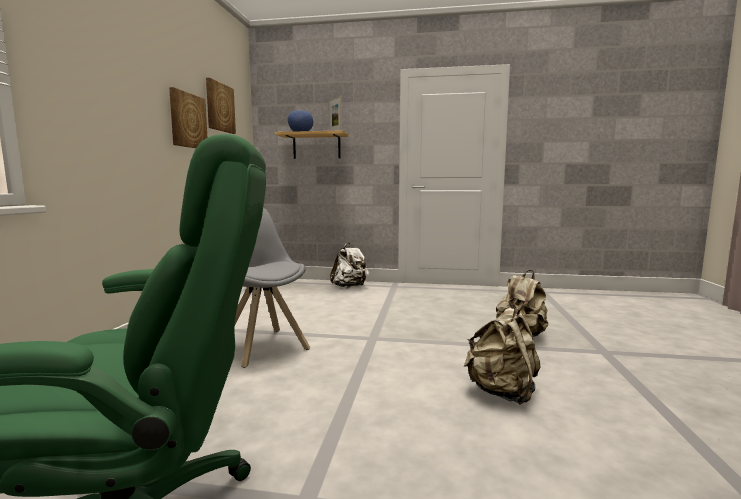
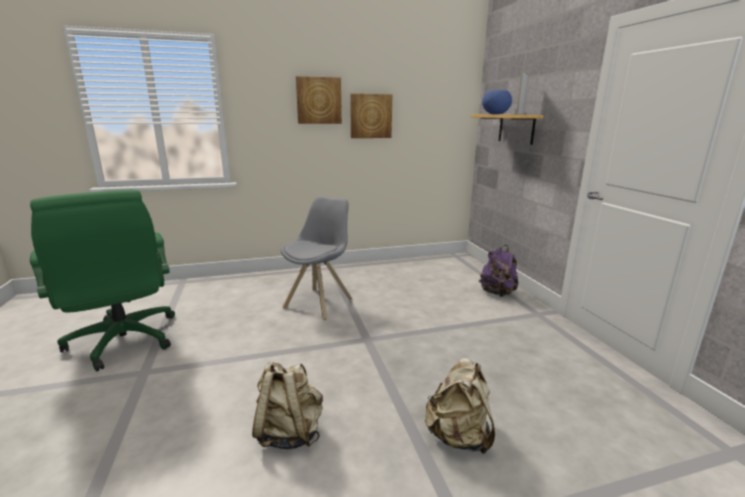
camera: 65 degrees right, 10 degrees up
(219, 107) = (419, 96): picture -> picture (319, 100)
(350, 287) = (497, 293): white backpack -> purple backpack

